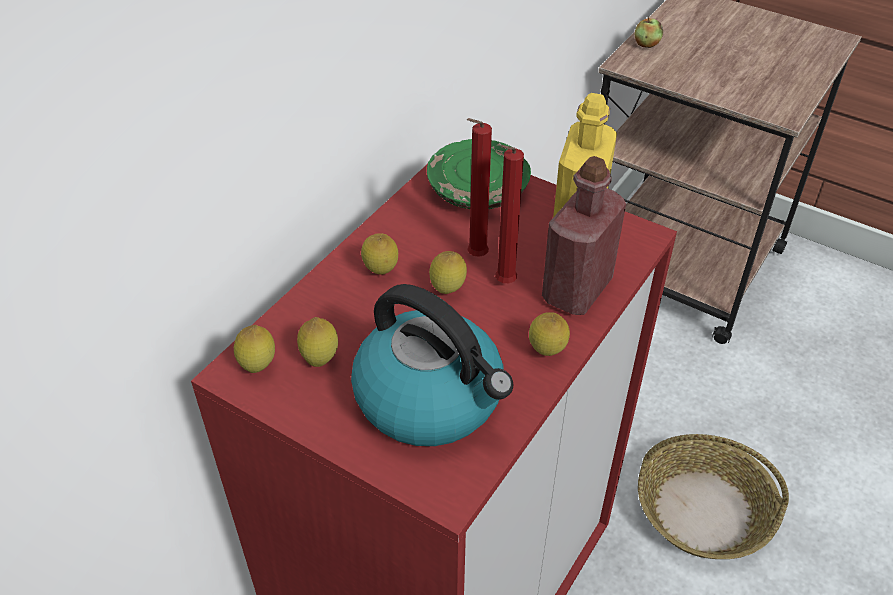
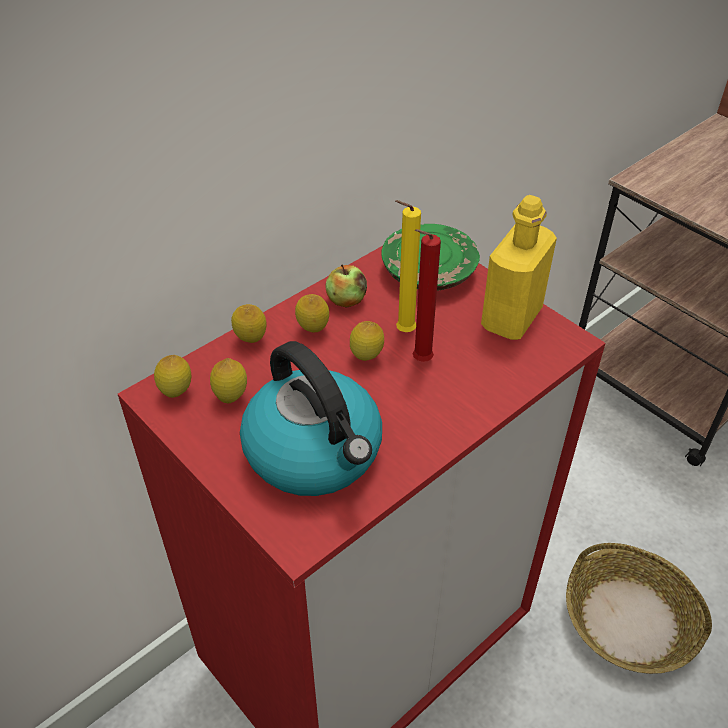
camera: 15 degrees right, 0 degrees up
(474, 257) = (402, 332): red candle -> yellow candle
(546, 353) = (436, 433): lemon -> lemon (251, 341)
(577, 290) = (487, 380): red bottle -> none
(646, 44) = (663, 164): apple -> apple (346, 300)

